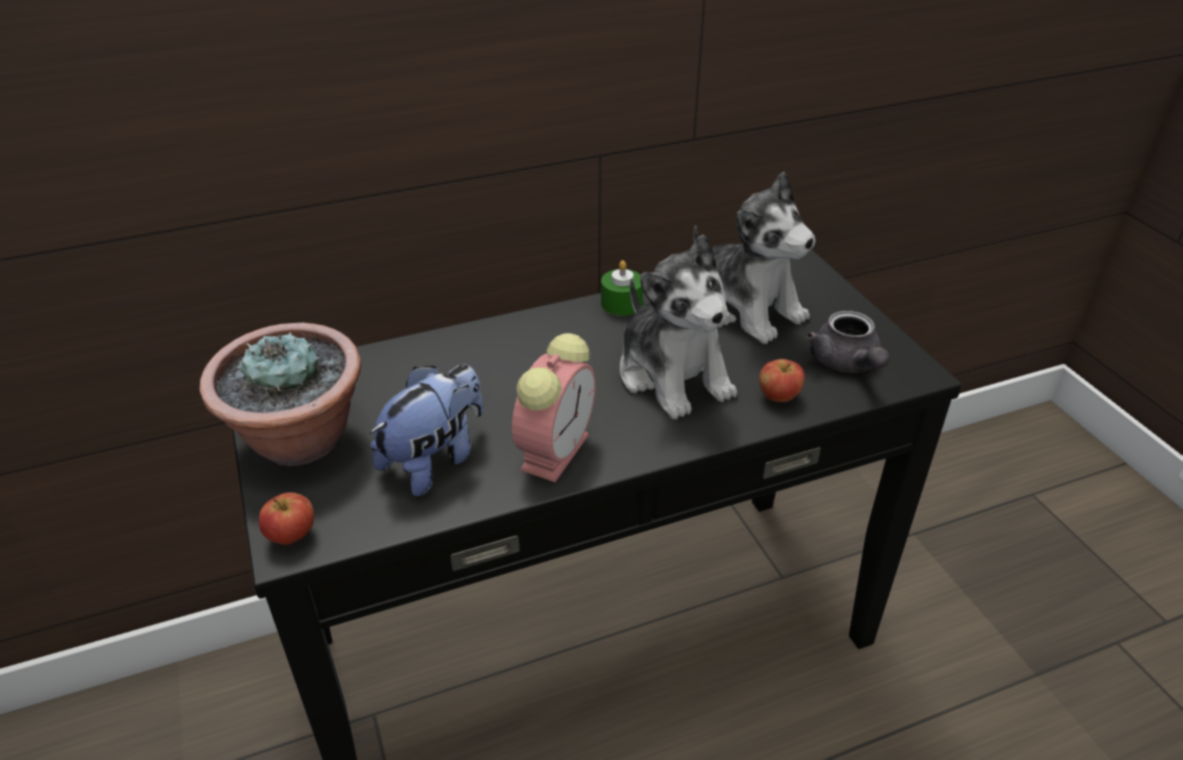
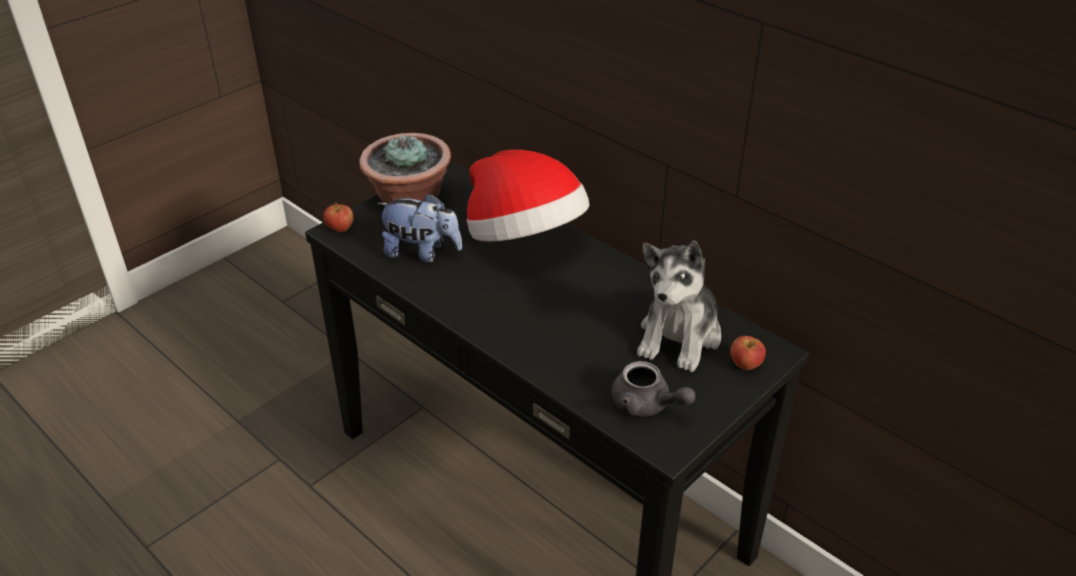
camera: 65 degrees right, 0 degrees up
(485, 360) = (524, 239): none -> hat
(555, 449) = (458, 293): alarm clock -> none
(621, 303) = (634, 275): green candle -> none
(673, 375) = (567, 321): plush toy -> none
(778, 396) = (579, 377): apple -> apple (745, 364)
(846, 364) = (646, 405): grey teapot -> grey teapot turned 105 degrees counterclockwise

